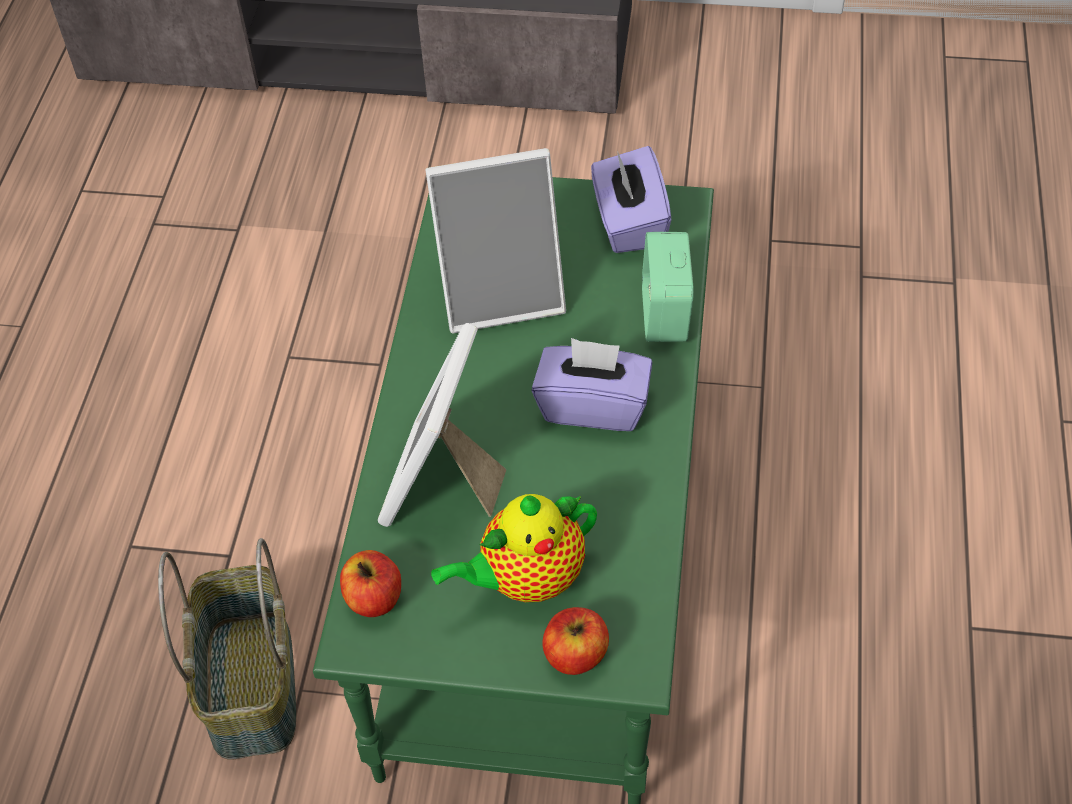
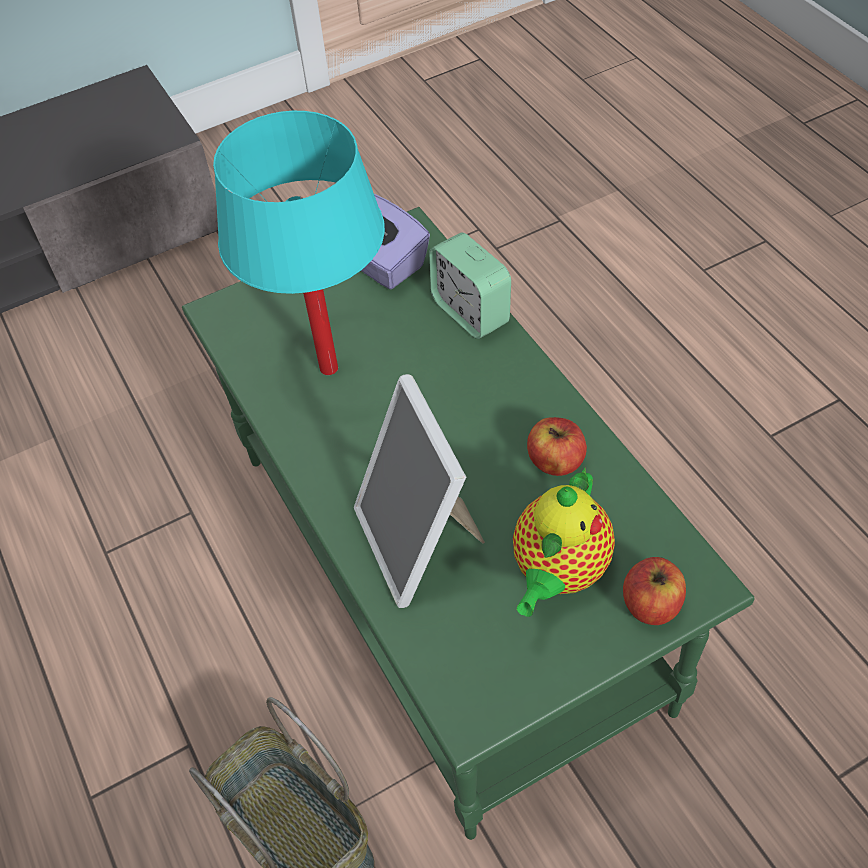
camera: 35 degrees left, 0 degrees up
(374, 598) = (452, 671): apple -> apple (556, 461)
(502, 293) = (329, 368): picture frame -> turquoise table lamp
(593, 405) = (481, 409): purple tissue box -> none

